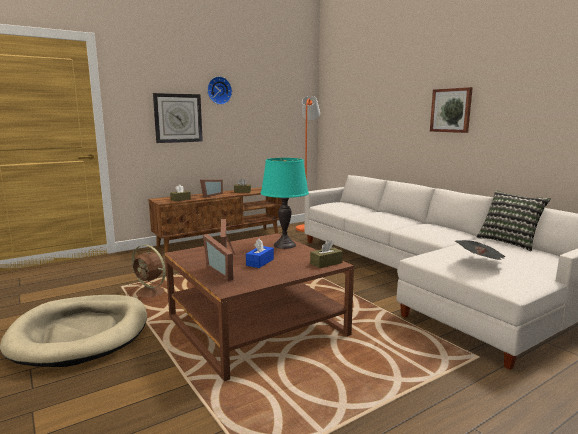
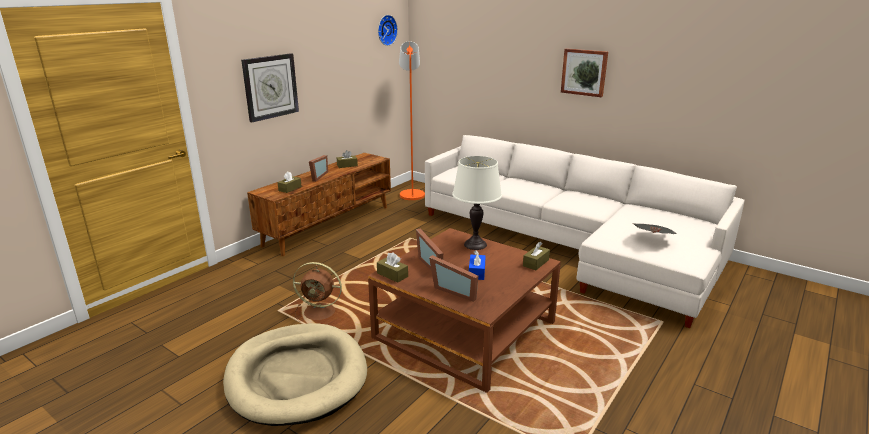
camera: 20 degrees left, 10 degrees up
(184, 255) = (392, 275): none -> brown tissue box
(218, 90) = (310, 45): wall clock -> wall clock (386, 30)
(284, 245) = (475, 244): turquoise table lamp -> white table lamp
(509, 242) = (654, 207): pillow -> none

